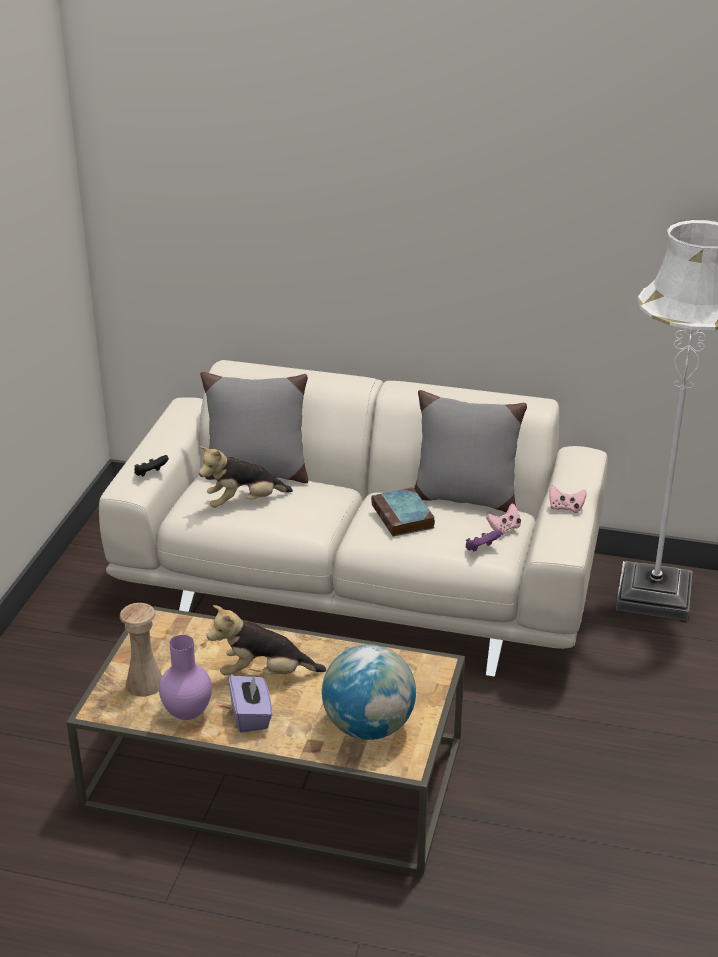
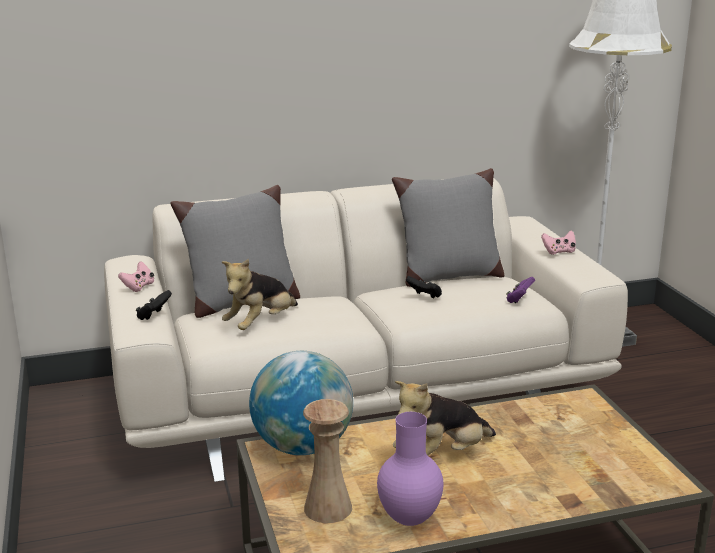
camera: 30 degrees left, 10 degrees down
(251, 716) = (476, 496): purple tissue box -> none
(368, 727) = (596, 465): globe -> globe (303, 446)
(403, 517) = (425, 296): book -> black game controller
(504, 528) = (514, 284): pink game controller -> pink game controller (138, 287)

